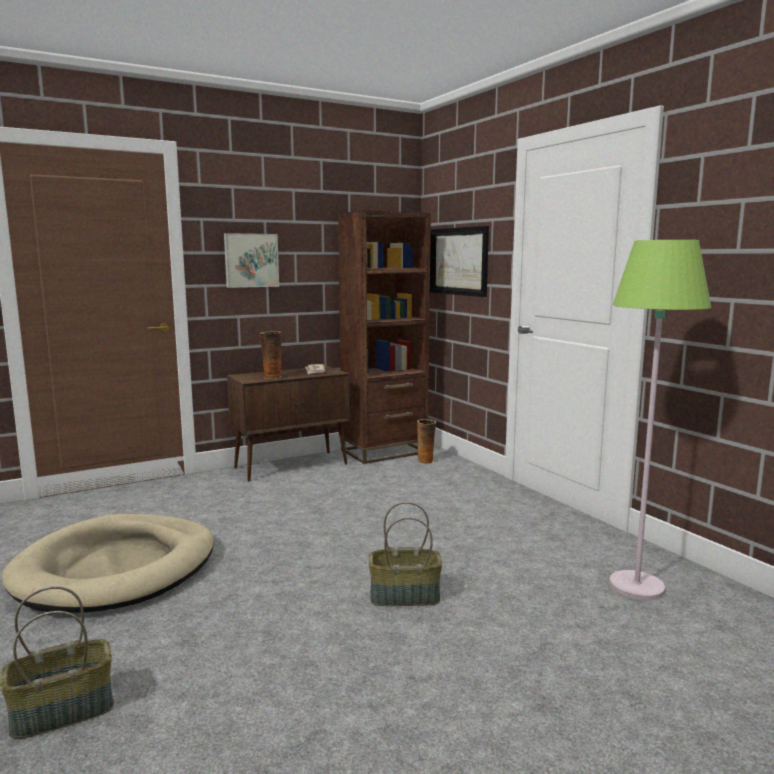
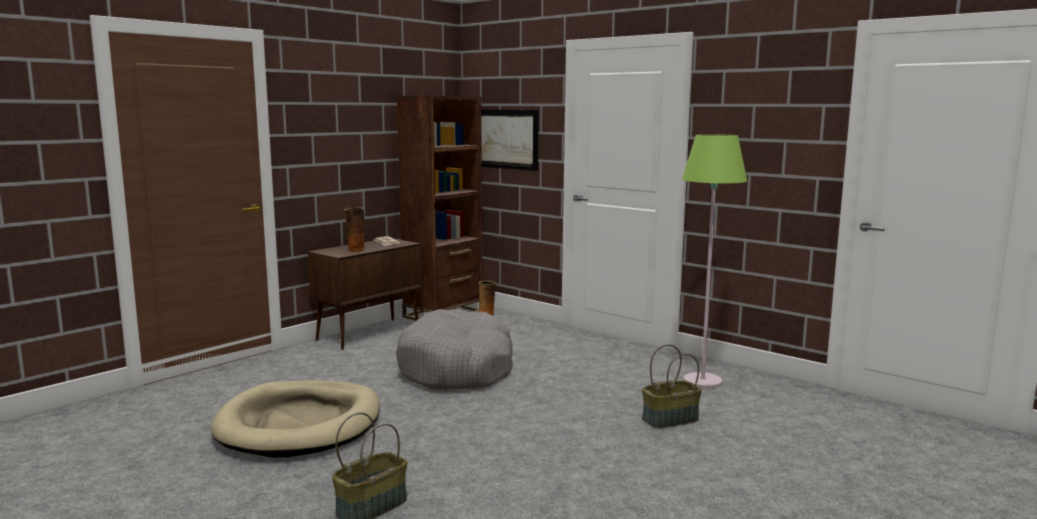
camera: 20 degrees left, 0 degrees up
(251, 260) = (326, 141): picture -> none
(341, 520) = (457, 368): none -> grey dog bed
(404, 597) = (552, 409): basket -> basket (670, 420)

